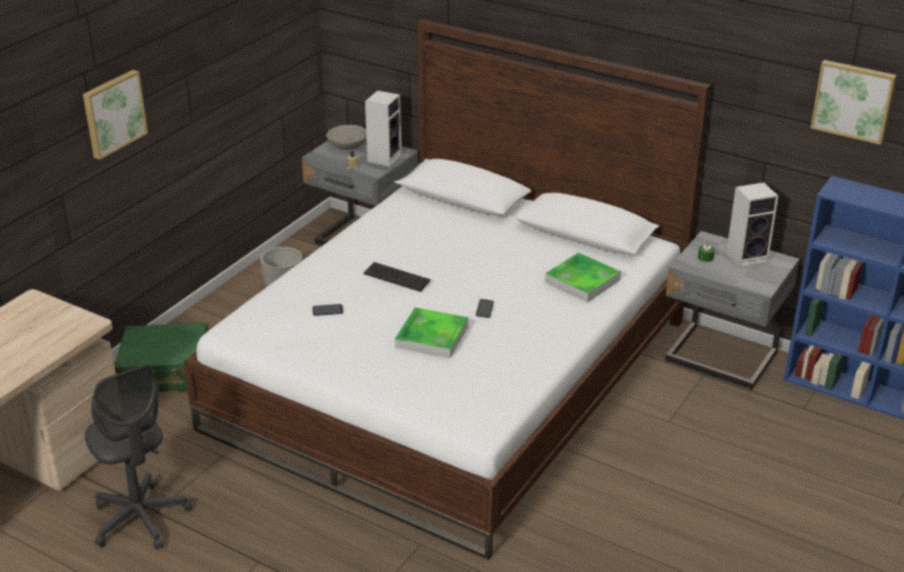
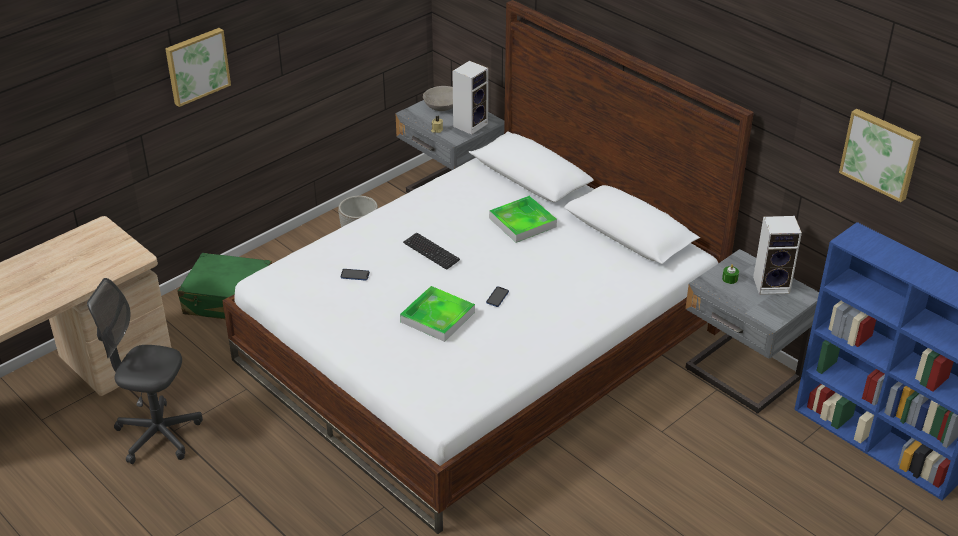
camera: 15 degrees right, 5 degrees up
(140, 519) = (158, 435): grey office chair -> grey office chair turned 120 degrees clockwise
(582, 281) = (602, 283): tray -> tray (522, 222)

